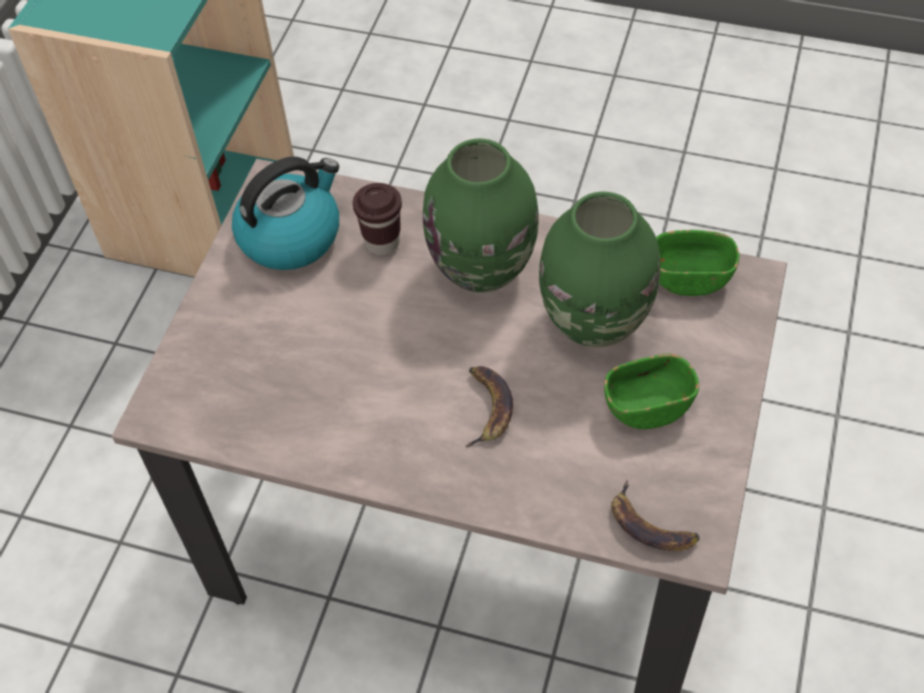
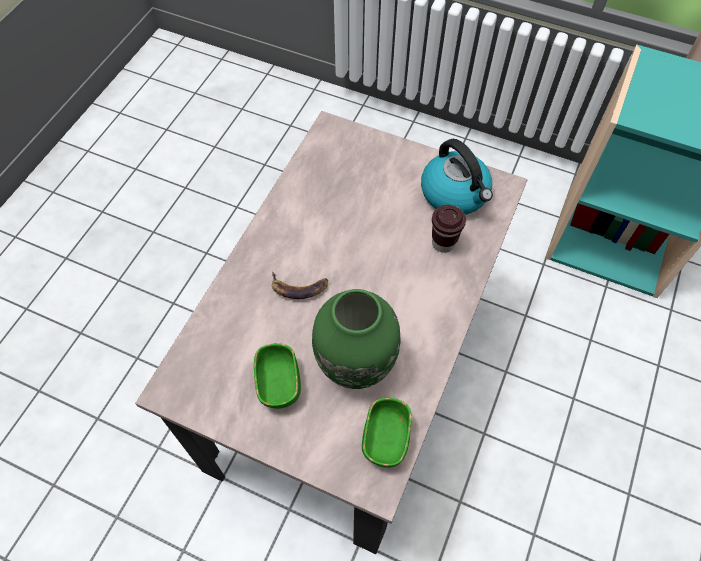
camera: 95 degrees right, 5 degrees up
(483, 268) = (413, 300): green vase -> none
(651, 525) = (190, 367): banana -> none

